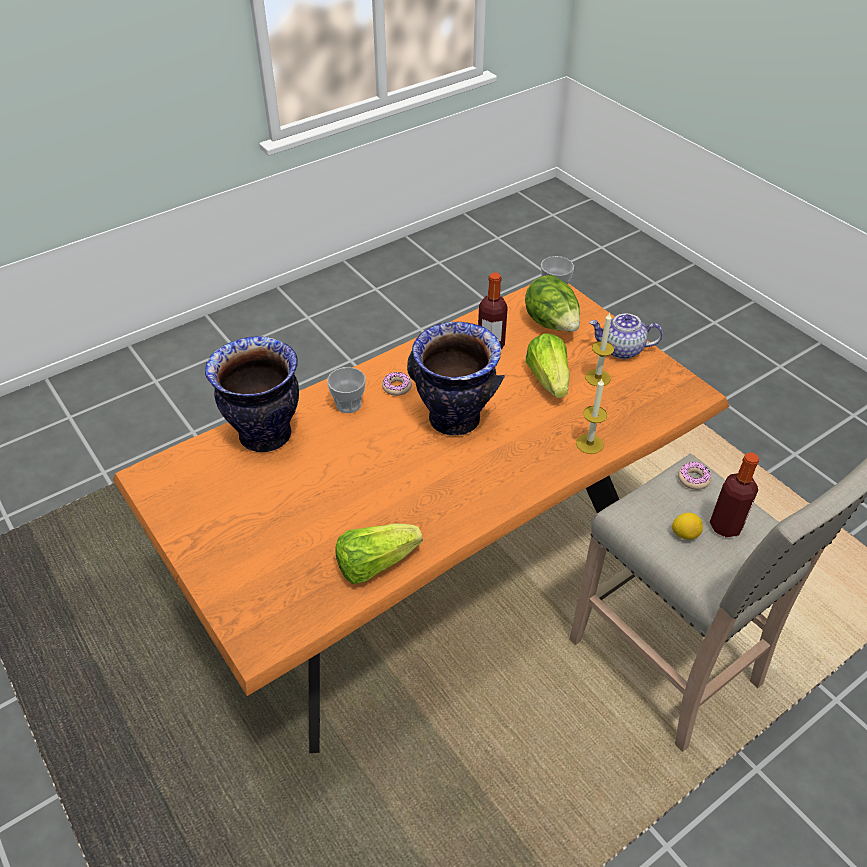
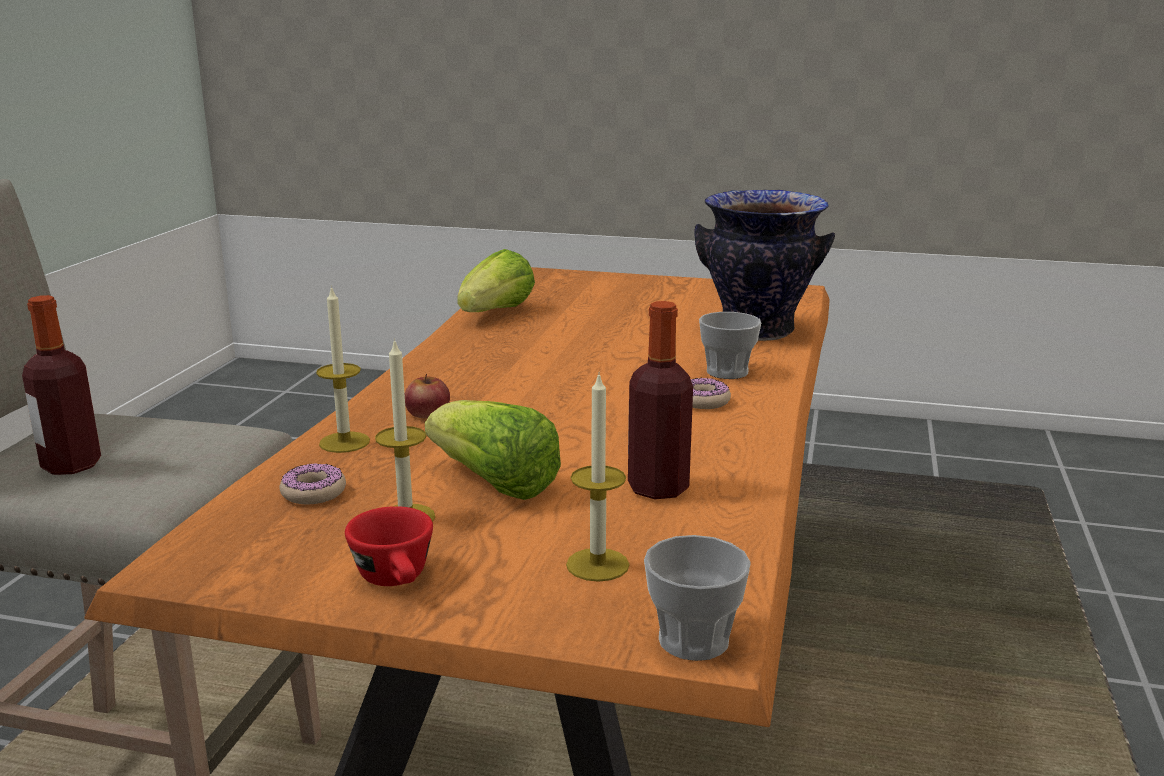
camera: 140 degrees right, 25 degrees down
(454, 420) = (573, 401): vase -> none
(532, 449) = (427, 413): none -> apple
(552, 324) = (597, 565): lettuce -> candle
(621, 350) = (397, 580): teapot -> red cup
(684, 534) = (139, 441): lemon -> none
(693, 479) = (141, 491): donut -> donut (313, 493)

